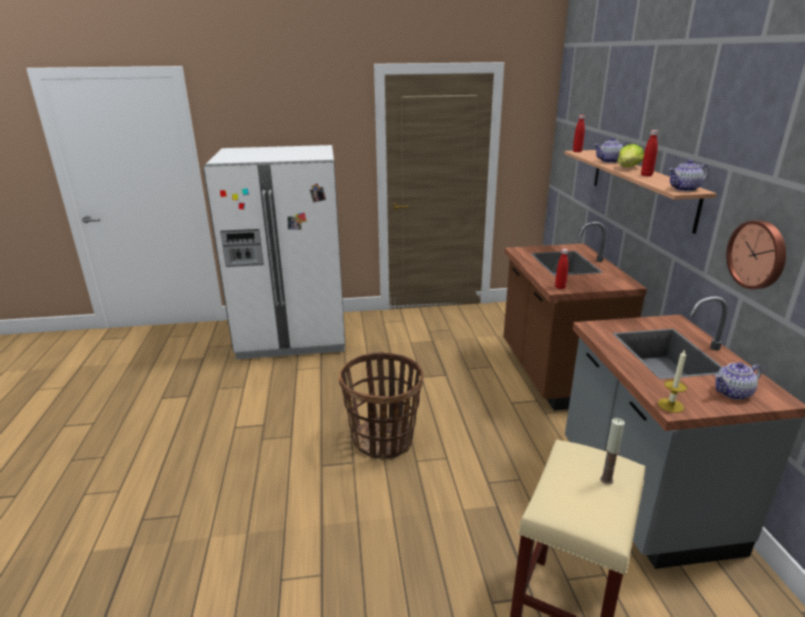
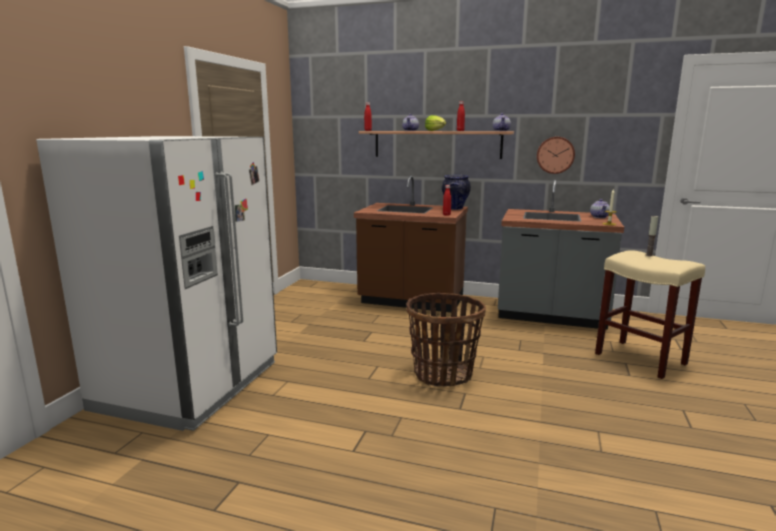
camera: 65 degrees left, 10 degrees down
(613, 284) = (455, 209): none -> vase

